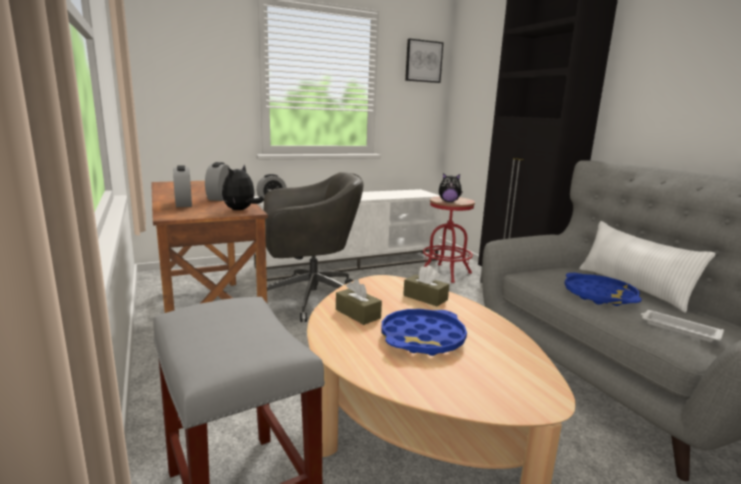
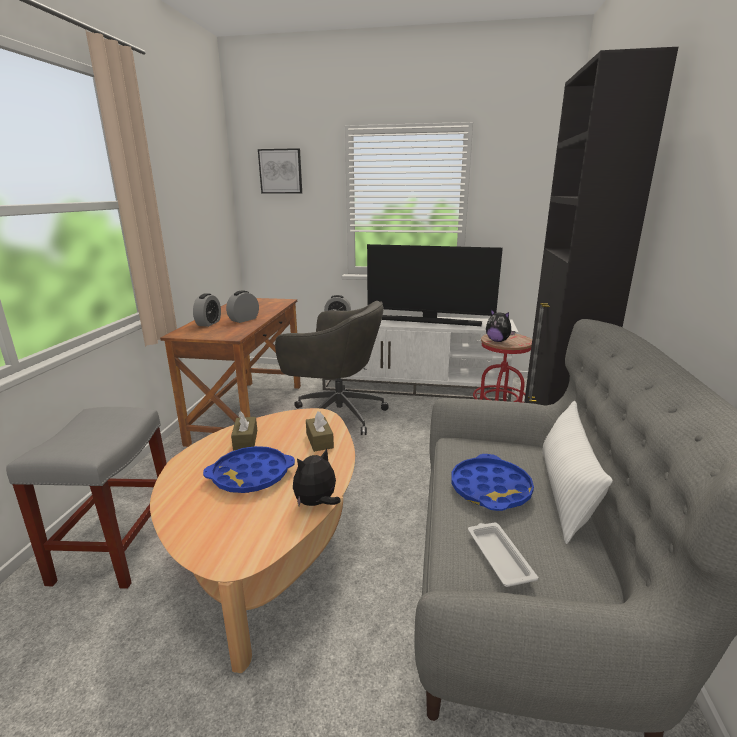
camera: 35 degrees right, 5 degrees up
(241, 210) = (230, 334): plush toy -> plush toy (316, 504)
(362, 195) = (430, 321): none -> television
(423, 61) = (530, 172): picture -> picture (280, 171)

